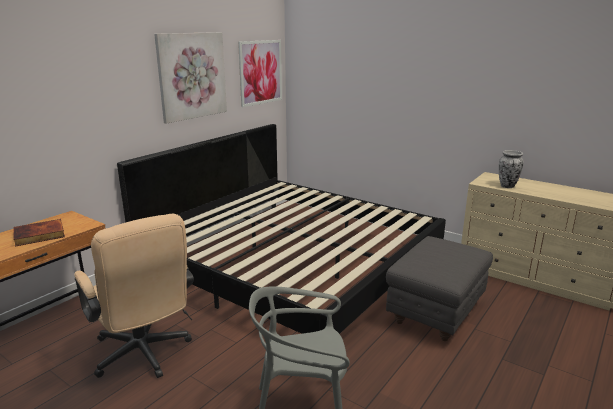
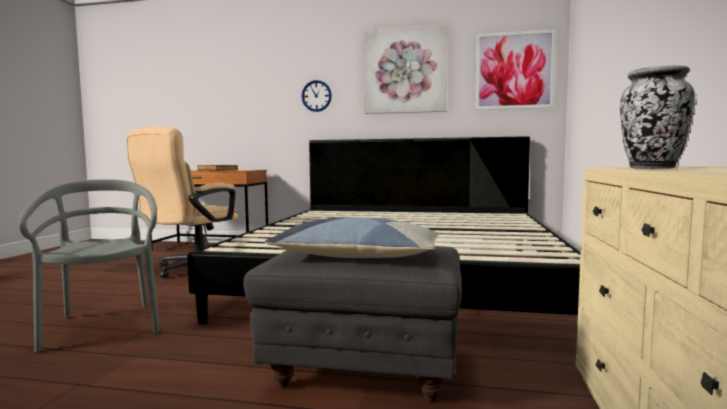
camera: 65 degrees right, 15 degrees down
(113, 110) = (316, 96): none -> wall clock
(456, 261) = (356, 256): none -> pillow

